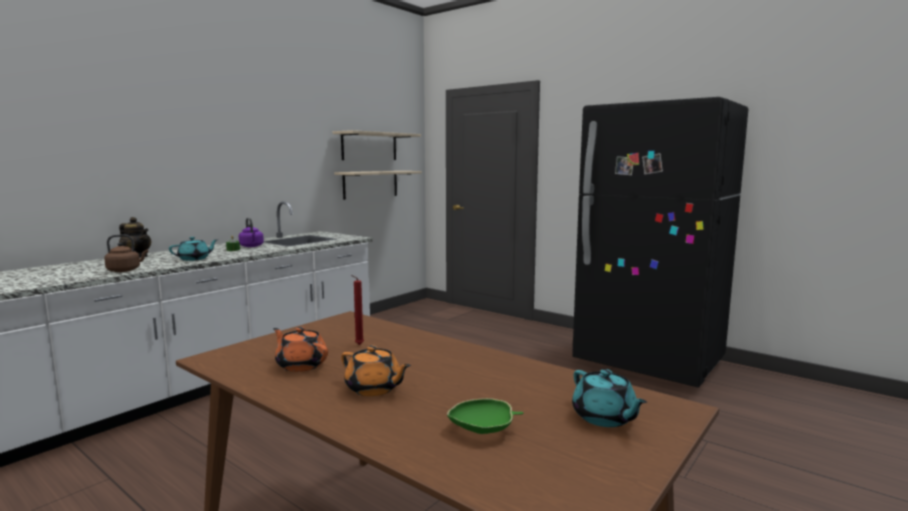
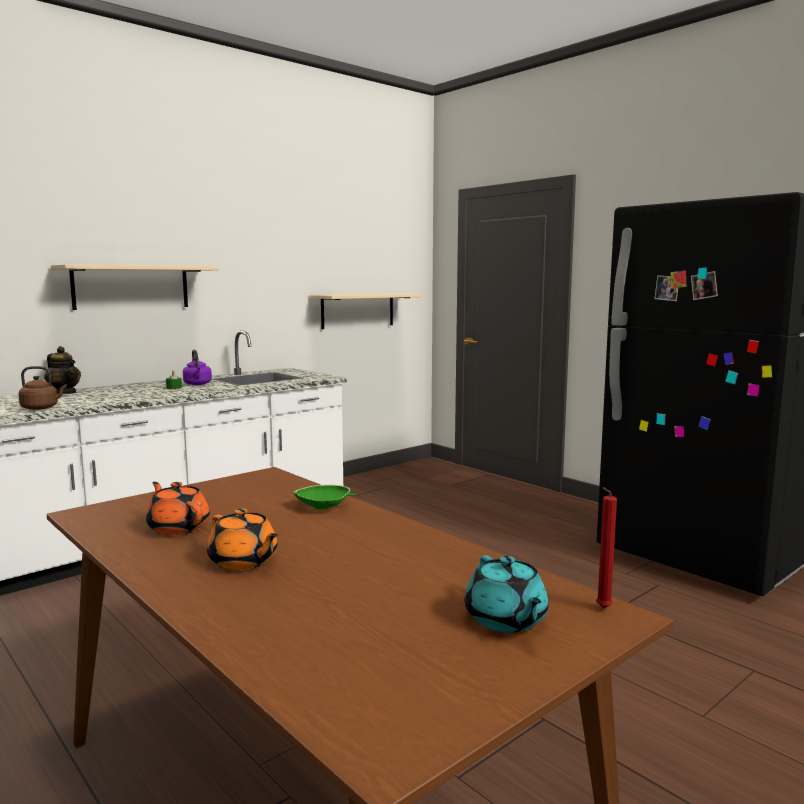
camera: 10 degrees right, 0 degrees up
(195, 259) = (124, 397): turquoise teapot -> none
(358, 345) = (257, 508): red candle -> red candle (602, 609)
(369, 146) = (357, 263): beige shelf -> beige shelf (131, 287)
(484, 429) = (343, 621): green bowl -> green bowl (324, 507)

